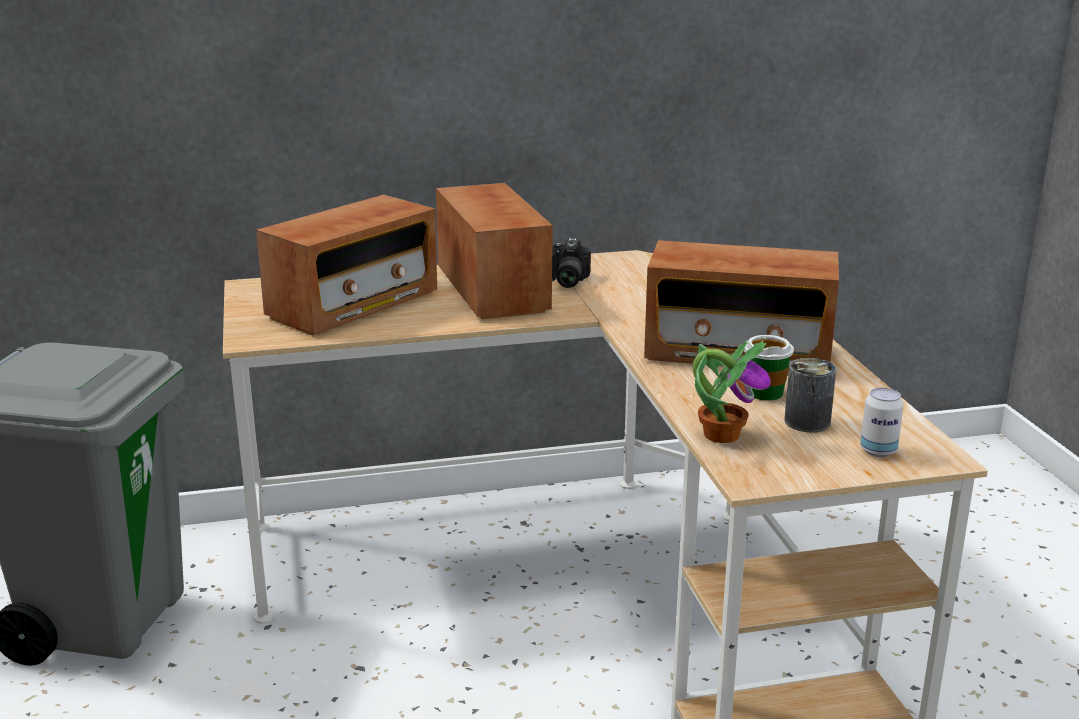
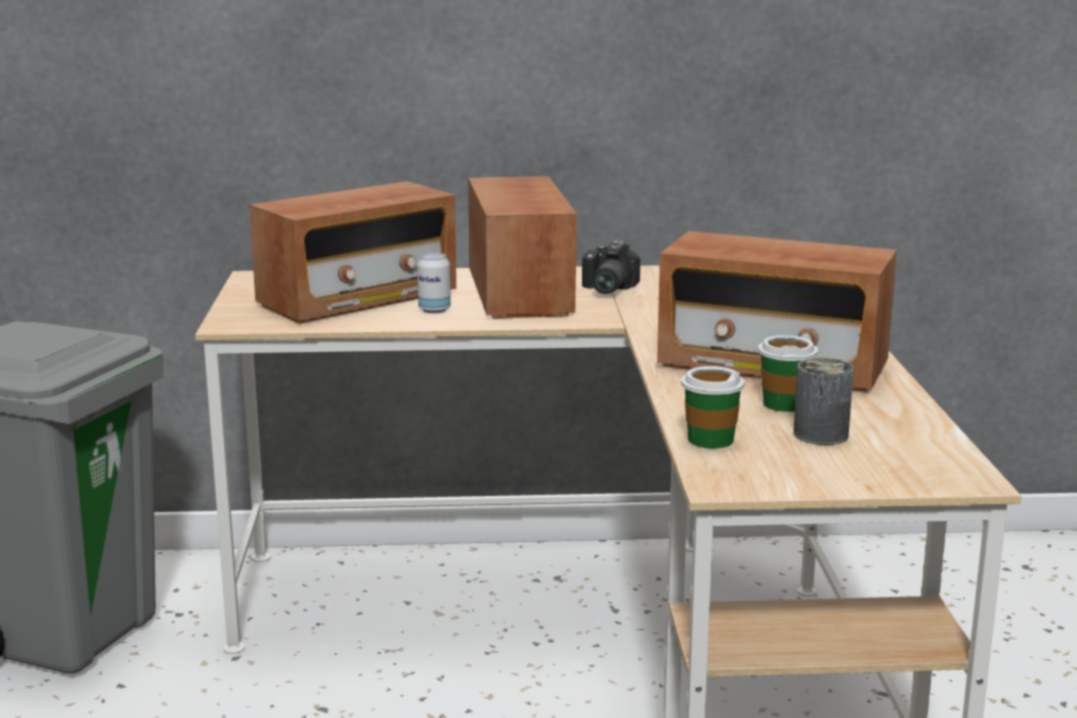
camera: 10 degrees right, 5 degrees down
(721, 434) = (710, 440): potted plant -> cup
(878, 451) = (892, 467): can -> can (434, 310)

